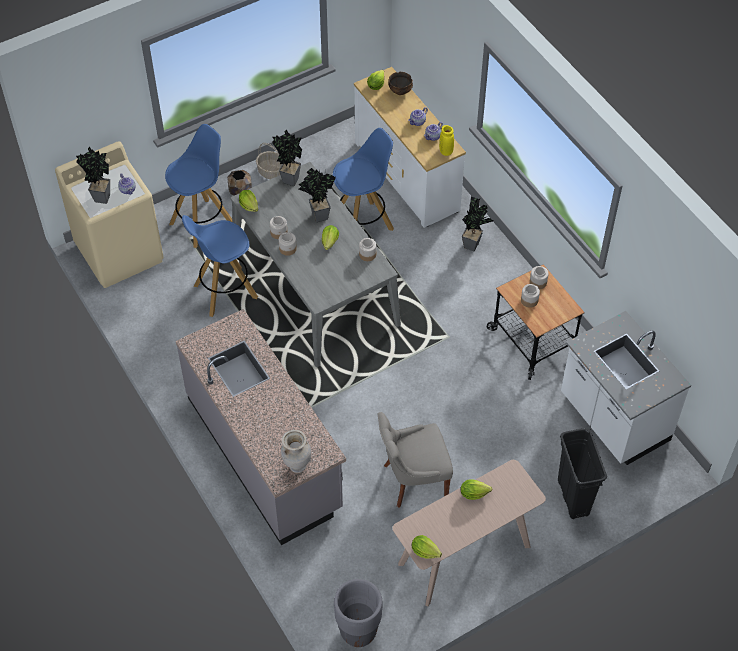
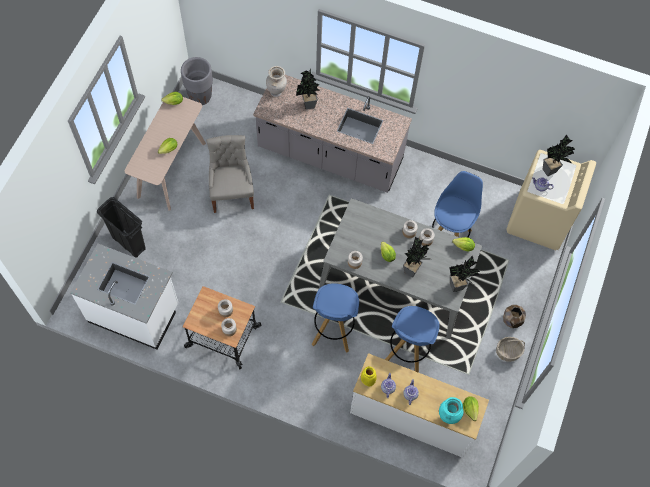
camera: 140 degrees right, 10 degrees up
(202, 222) = (511, 277): blue stool -> blue stool (333, 330)
(400, 91) = (447, 417): bowl -> turquoise vase
(413, 480) = (232, 193): grey chair -> grey chair turned 45 degrees counterclockwise
(473, 244) = (318, 389): potted plant -> potted plant (308, 106)

